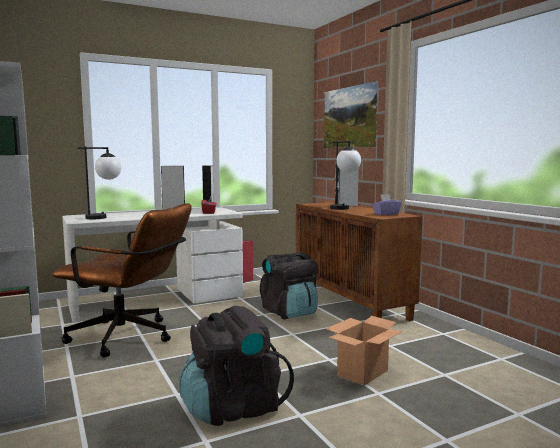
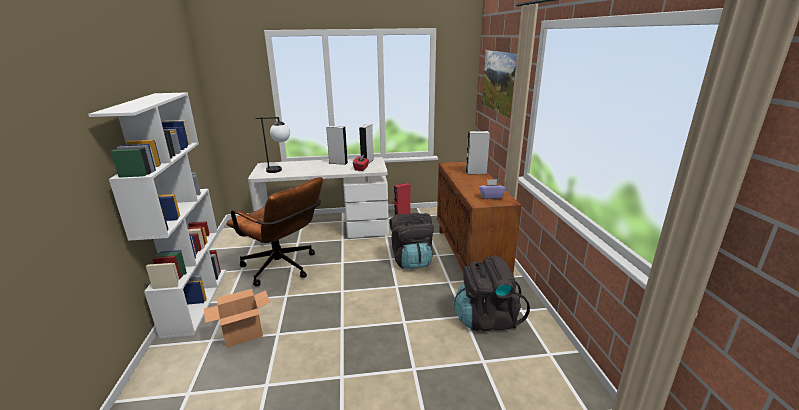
camera: 20 degrees right, 15 degrees up
(233, 408) = (303, 357): black backpack -> black backpack (487, 319)
(344, 209) = (466, 180): table lamp -> none
(362, 373) = (418, 343): cardboard box -> cardboard box (242, 334)

